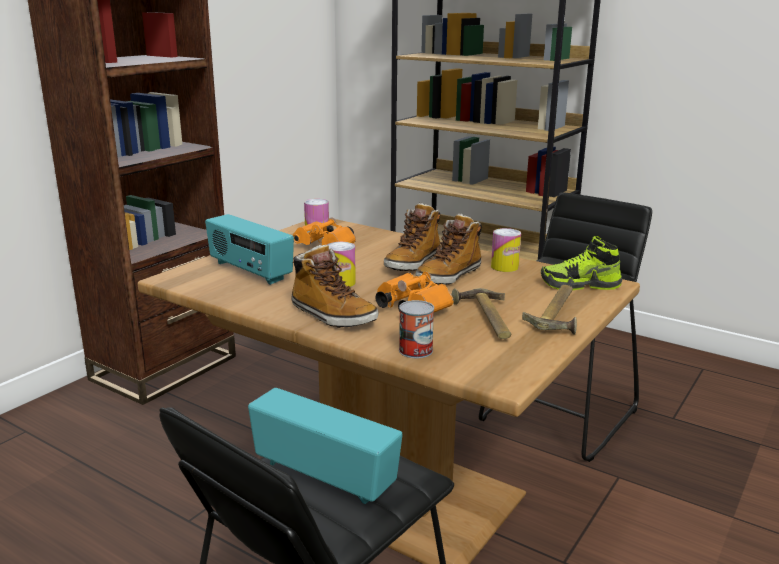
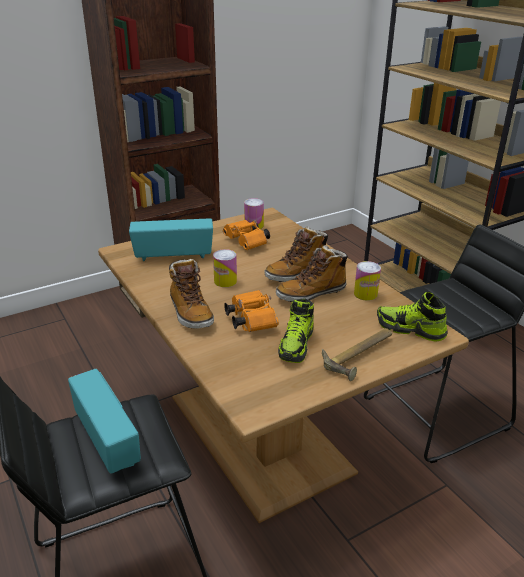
camera: 25 degrees right, 10 degrees up
(249, 271) = (173, 255): radio -> radio turned 105 degrees clockwise
(415, 350) = (217, 362): can -> none
(485, 319) = (296, 345): hammer -> shoe

